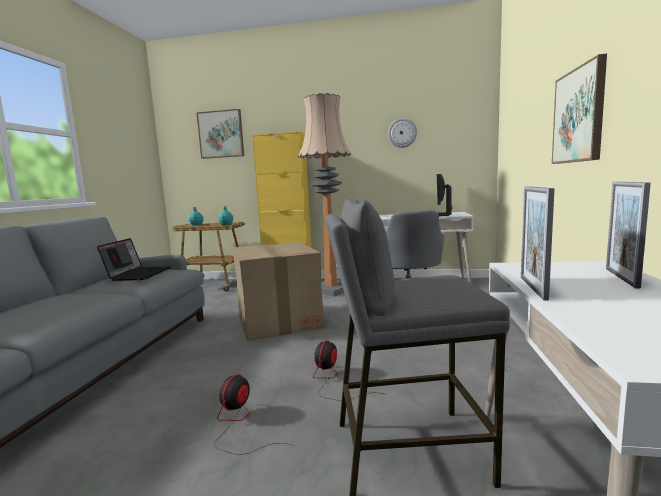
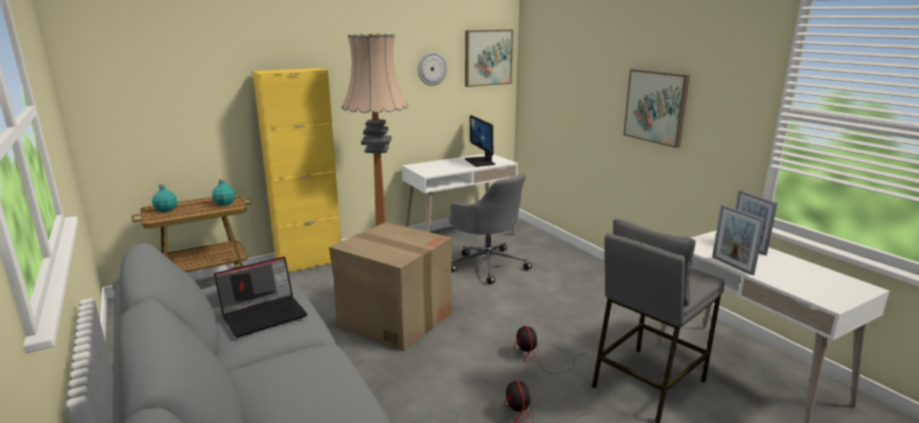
camera: 40 degrees left, 10 degrees up
(138, 274) = (265, 314): laptop -> laptop turned 90 degrees clockwise
(221, 134) = (184, 65): picture -> picture (488, 57)

